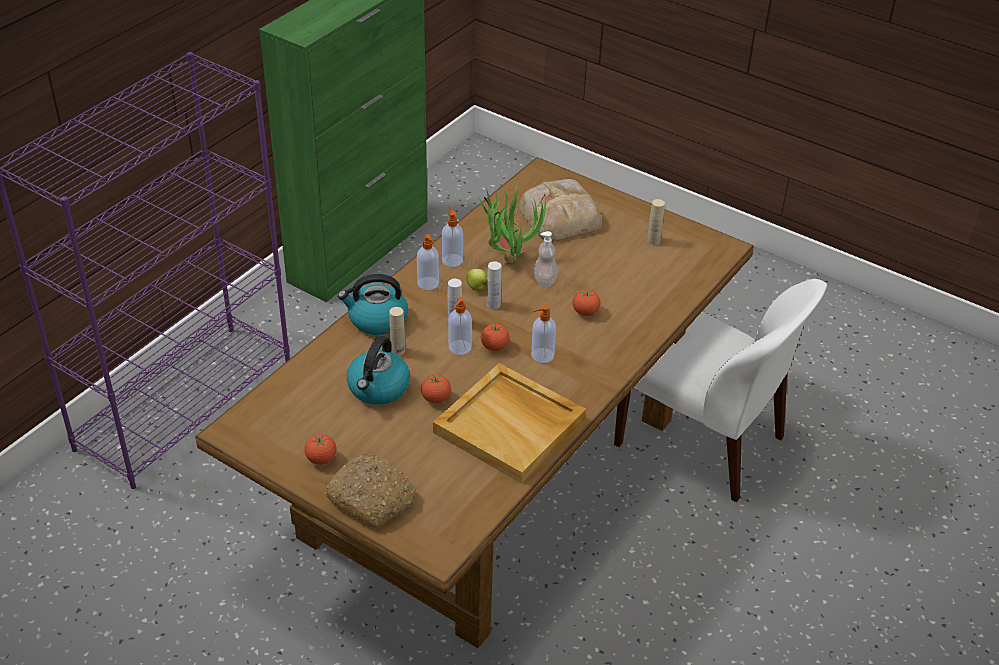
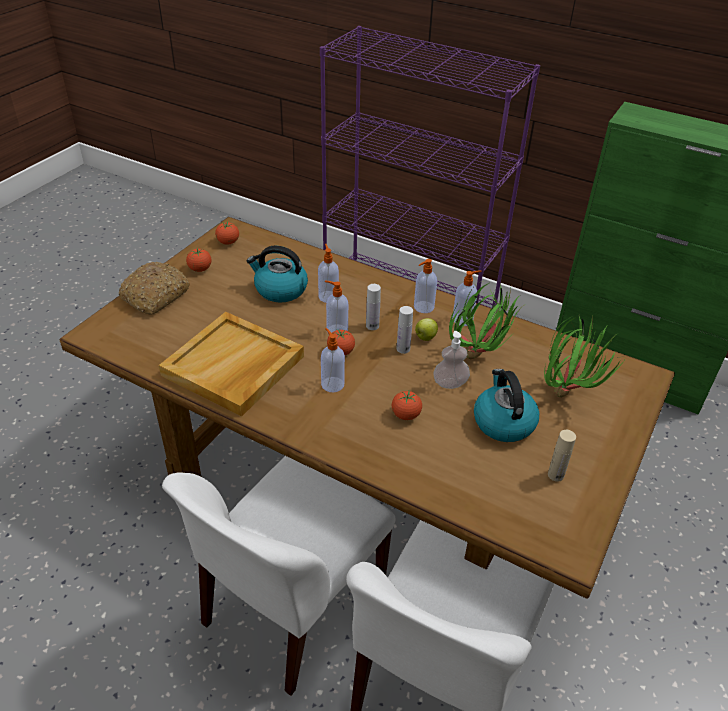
camera: 85 degrees right, 0 degrees up
(376, 320) = (366, 282): kettle -> kettle (503, 422)
(397, 350) = (328, 296): beige bottle -> soap dispenser
(436, 398) = (268, 321): tomato -> tomato (228, 242)
(560, 215) = (569, 392): bread -> potted plant
(635, 540) = (291, 606): none -> white chair

